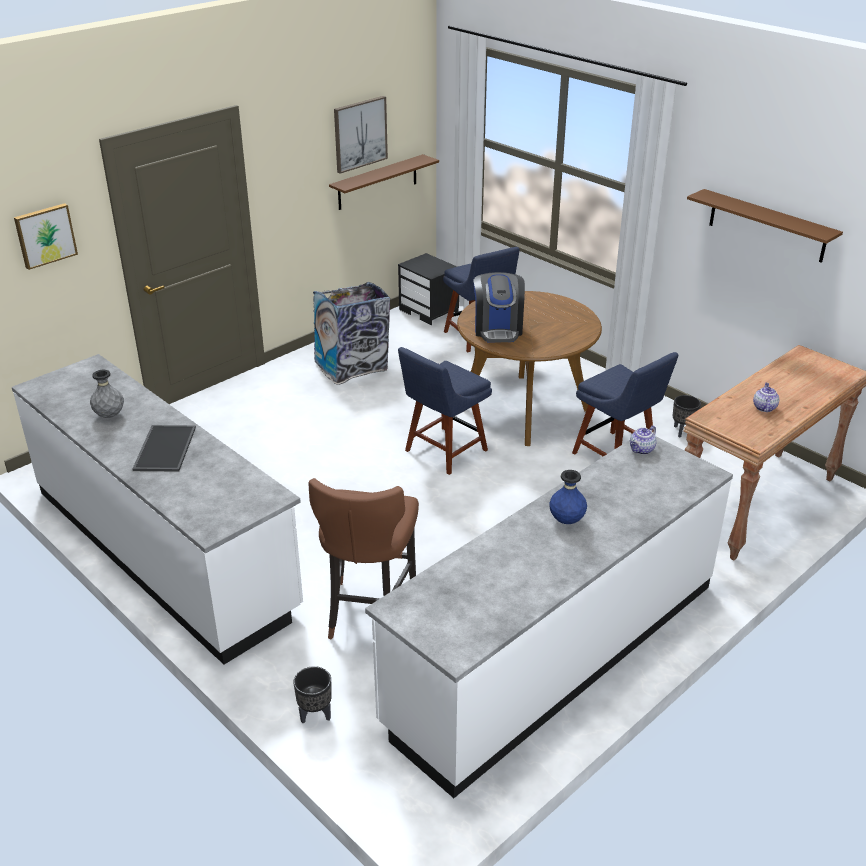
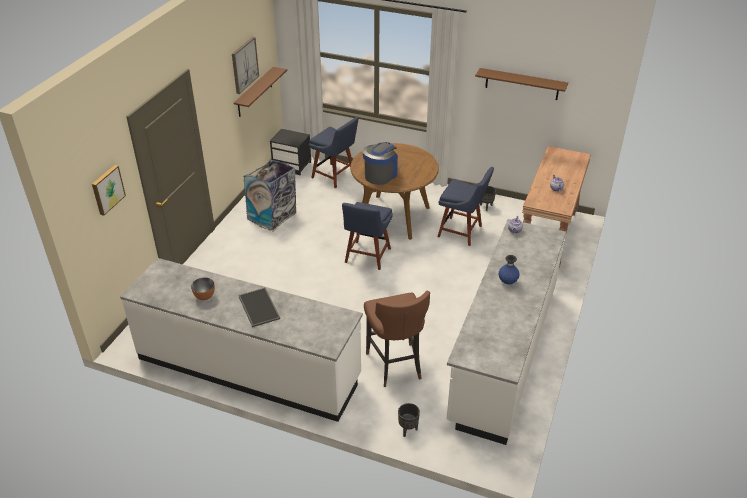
camera: 25 degrees left, 5 degrees up
(110, 415) = (205, 297): grey vase -> bowl
(498, 329) = (380, 175): coffee machine -> coffee machine turned 120 degrees counterclockwise

